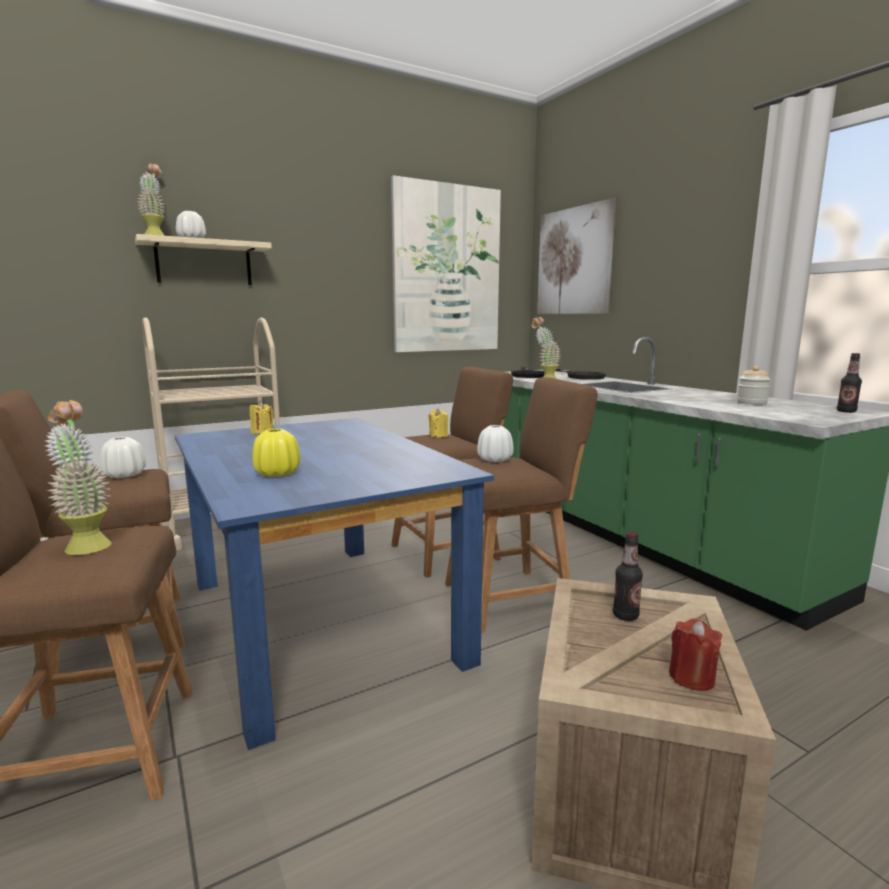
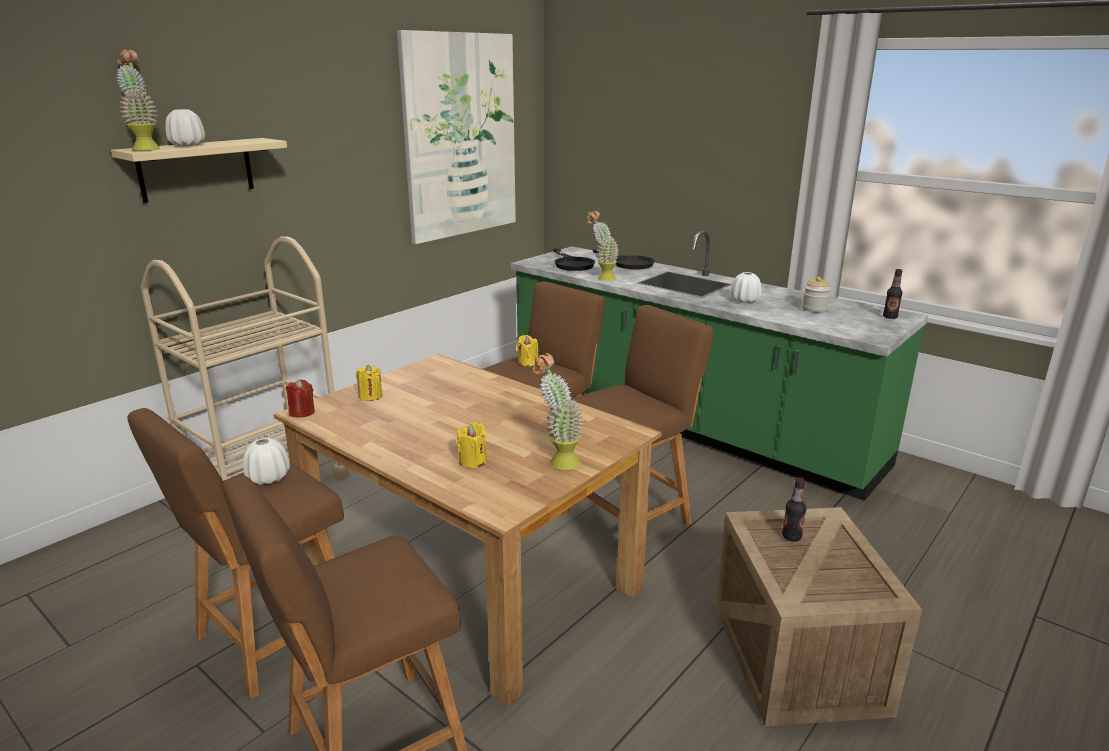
camera: 20 degrees left, 10 degrees up
(86, 544) = (370, 574): potted plant -> potted plant (557, 460)
(277, 473) = (473, 461): yellow vase -> yellow candle
(322, 619) = (473, 575): blue dining table -> brown dining table
(495, 460) = (615, 395): white vase -> white vase (745, 300)
(574, 261) = (601, 124): picture -> none
(691, 677) = (857, 577): red candle -> red candle (302, 412)

